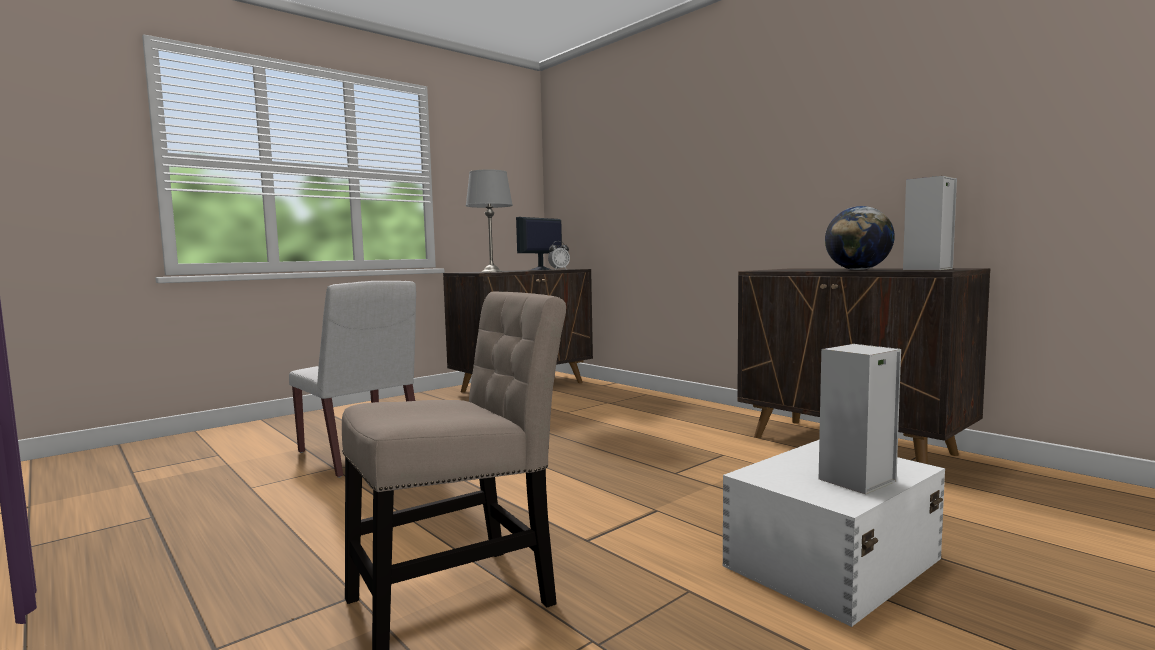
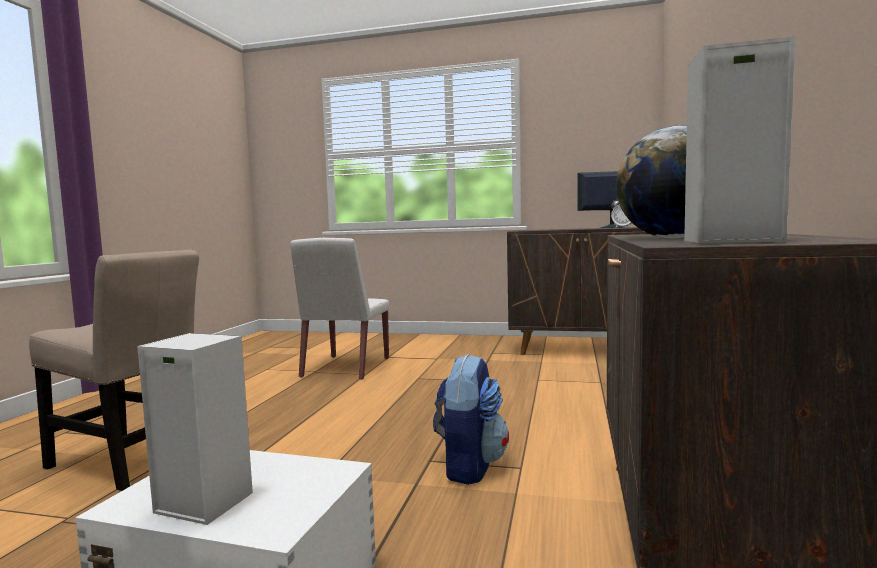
camera: 55 degrees right, 0 degrees up
(491, 271) = (537, 229): grey table lamp -> none
(701, 465) = (469, 466): none -> backpack

